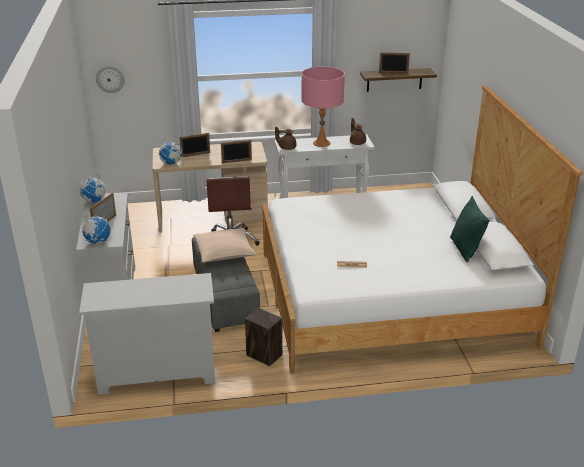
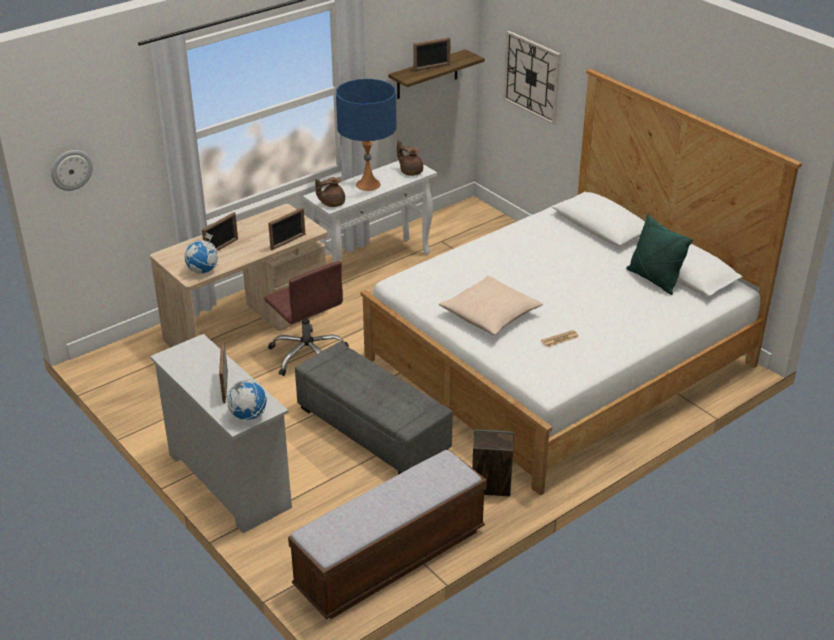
camera: 30 degrees left, 5 degrees up
(94, 201) = (173, 360): globe -> none
(156, 374) = (390, 559): white dresser -> bench
(224, 252) = (359, 373): beige pillow -> beige pillow (490, 315)
(321, 143) = (368, 184): pink table lamp -> blue table lamp
(462, 92) = (532, 77): none -> wall clock

